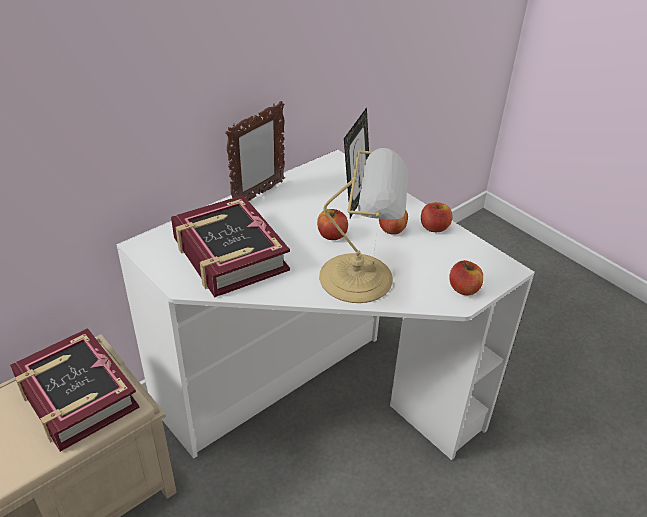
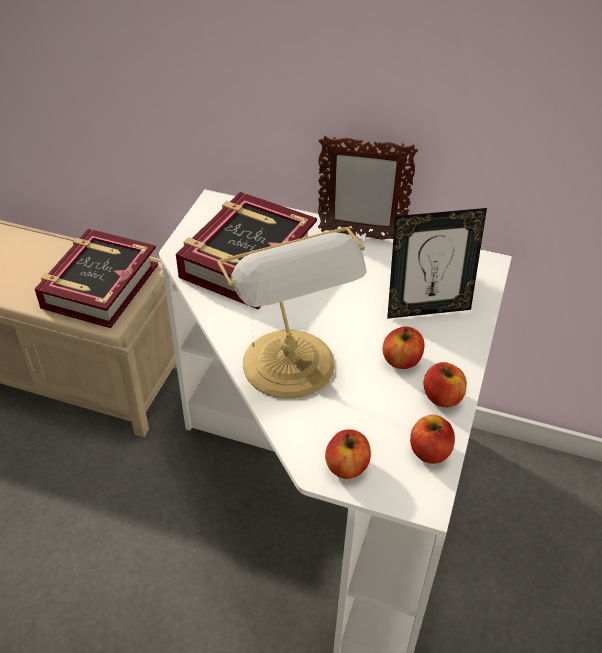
camera: 60 degrees right, 5 degrees up
(331, 235) = (344, 316): apple -> apple (429, 451)

